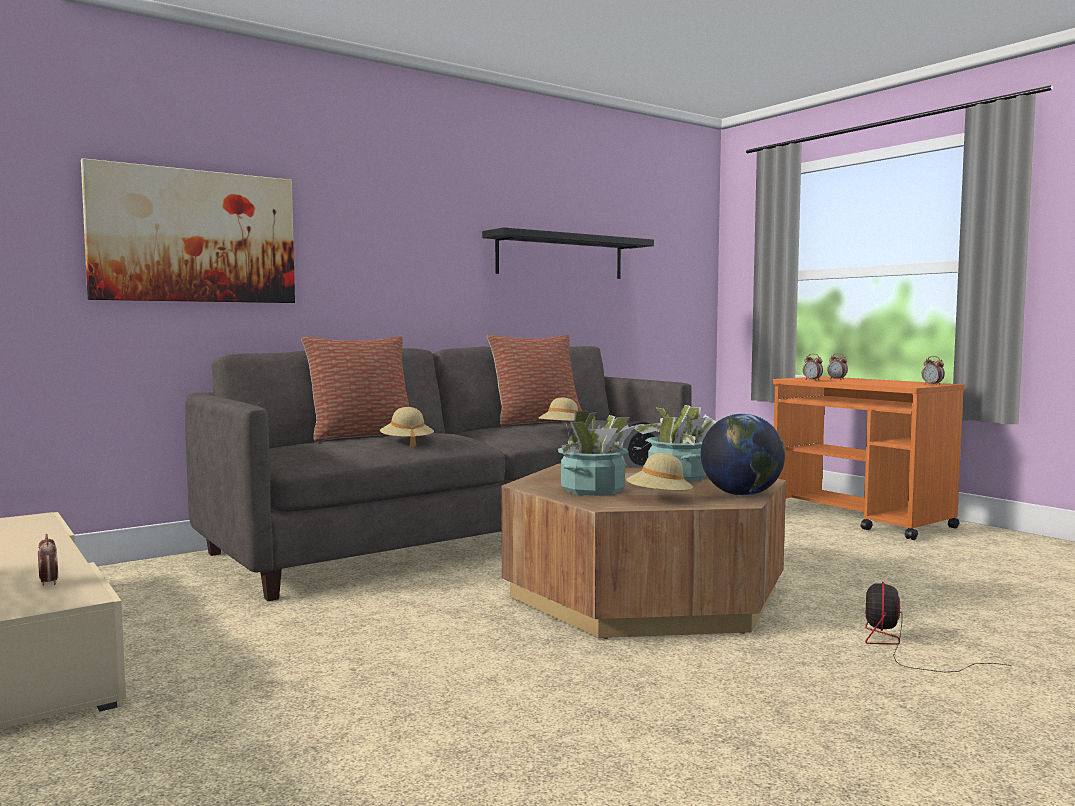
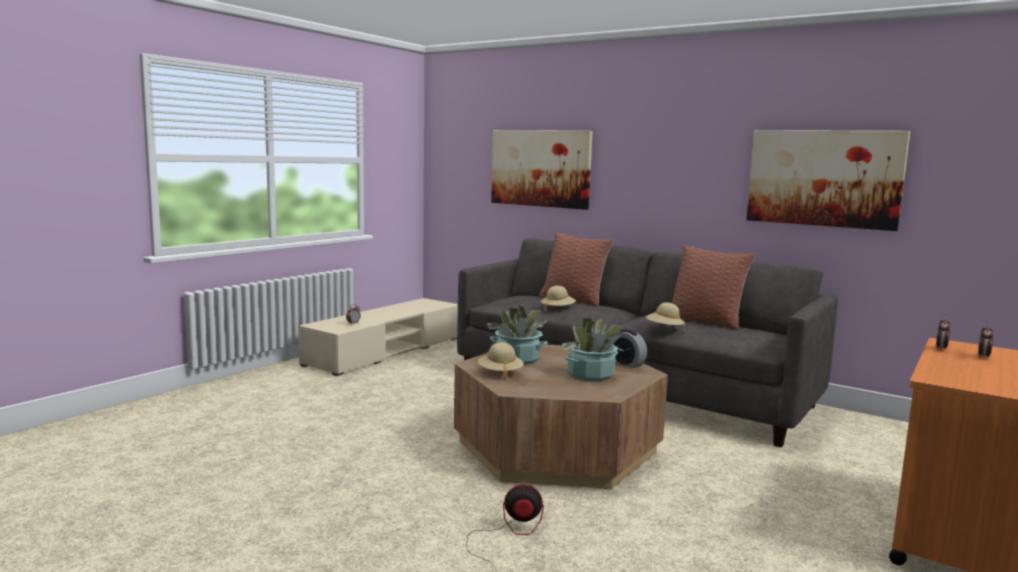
camera: 70 degrees right, 5 degrees up
(560, 256) = (823, 178): black shelf -> picture
(742, 494) = (540, 391): globe -> none
(932, 385) = (989, 389): alarm clock -> none

